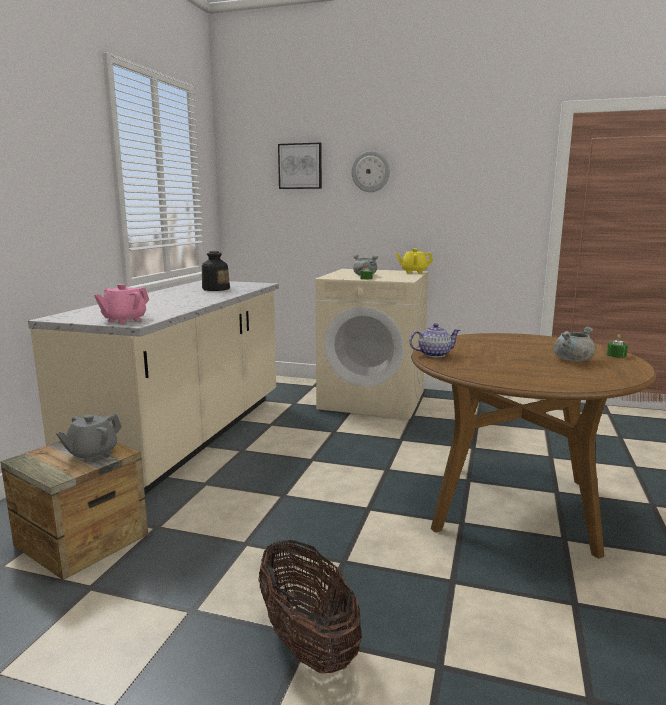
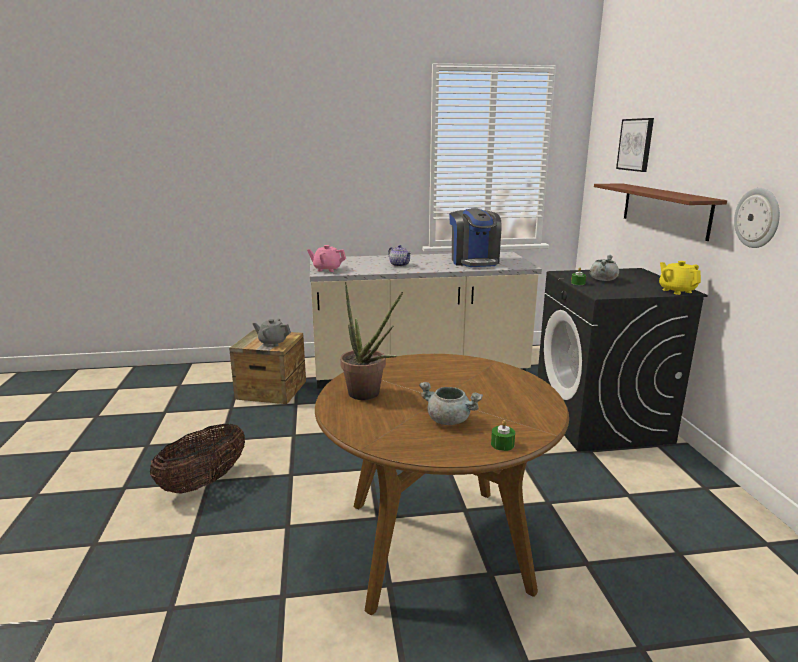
camera: 65 degrees right, 5 degrees up
(215, 289) = (474, 261): bottle -> coffee machine
(354, 217) = (664, 209): none -> brown shelf
(370, 171) = (685, 155): wall clock -> wall clock (757, 218)
(373, 400) = (601, 421): beige washing machine -> black washing machine
(433, 354) = (404, 362): teapot -> teapot (399, 265)
(511, 372) = (368, 395): none -> potted plant

